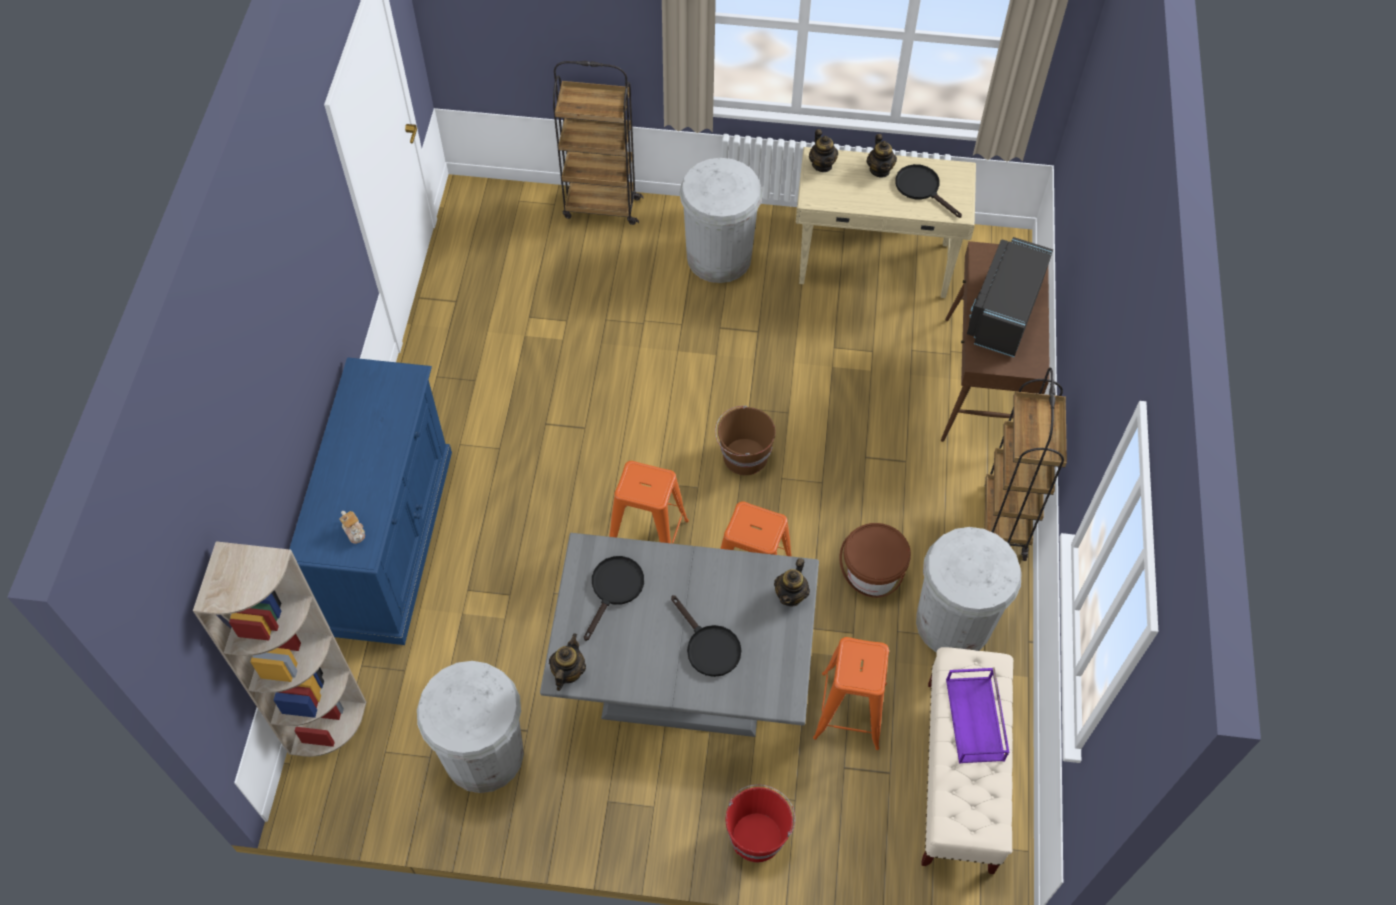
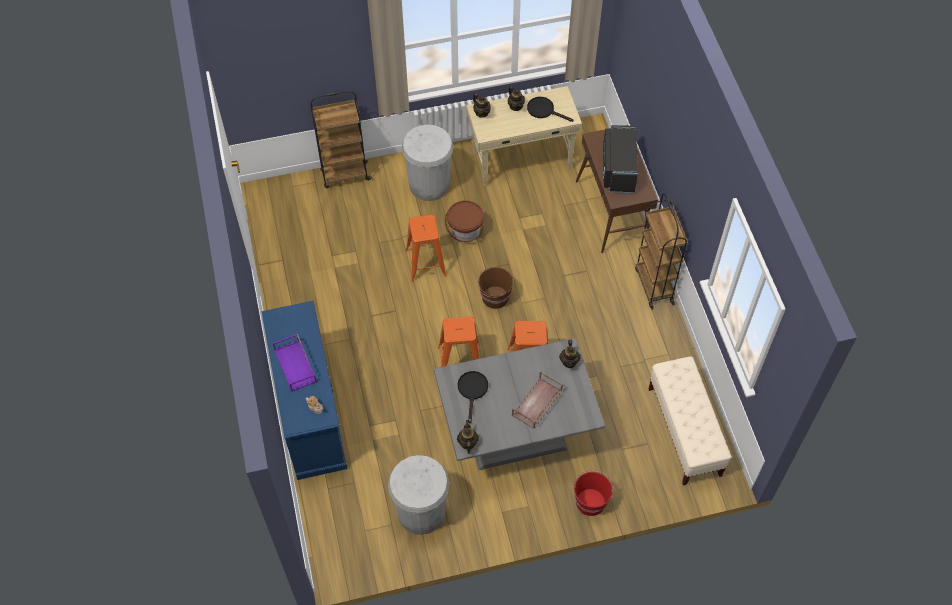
camera: 20 degrees left, 0 degrees up
(328, 728) = (325, 530): beige bookcase -> none
(708, 646) = (537, 403): black frying pan -> brown tray
(850, 710) = (612, 418): orange stool -> orange stool (426, 263)
(872, 574) = (593, 340): brown bucket -> brown bucket (465, 231)
(953, 622) = (648, 351): white trash can -> none
(976, 720) = (687, 396): purple tray -> purple tray (296, 366)

